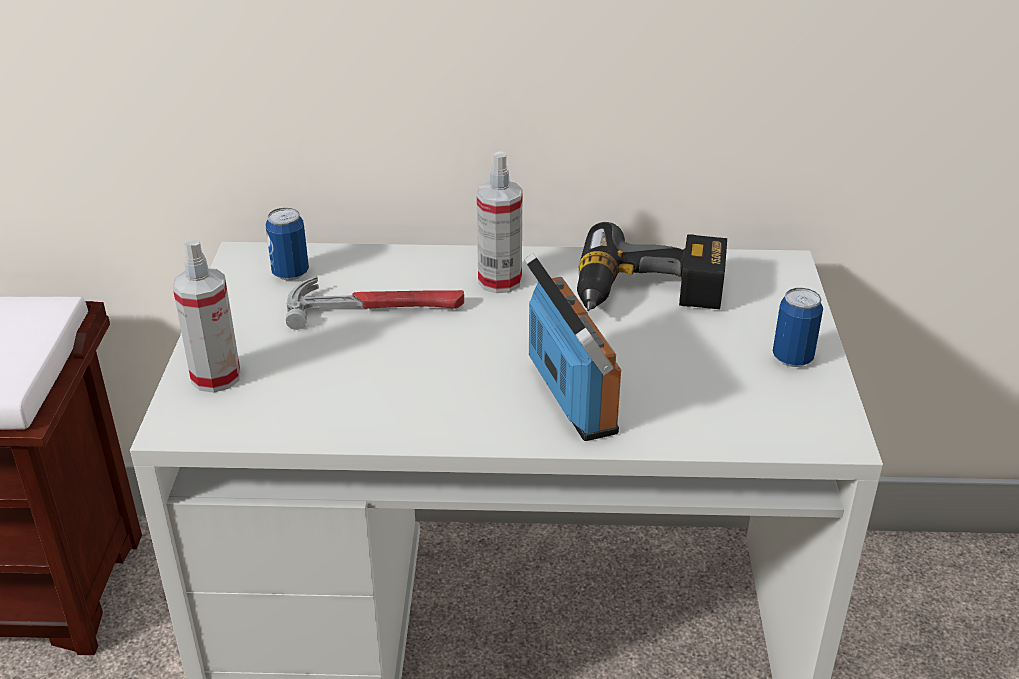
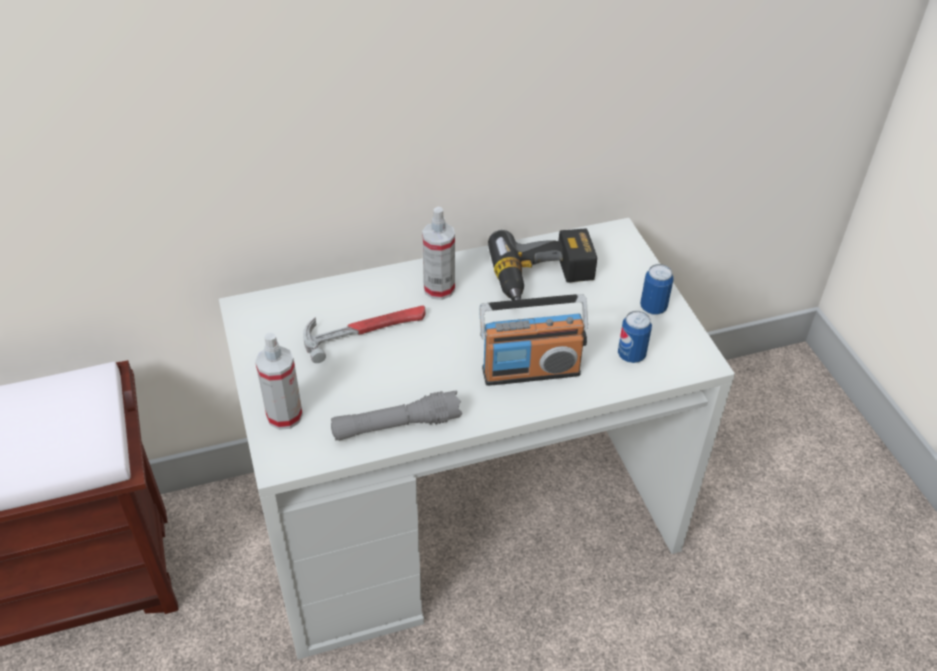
camera: 20 degrees left, 10 degrees up
(290, 273) = (287, 315): can -> can (631, 355)
(350, 419) = (396, 426): none -> grey flashlight
(571, 396) = (530, 370): radio -> radio turned 120 degrees clockwise

